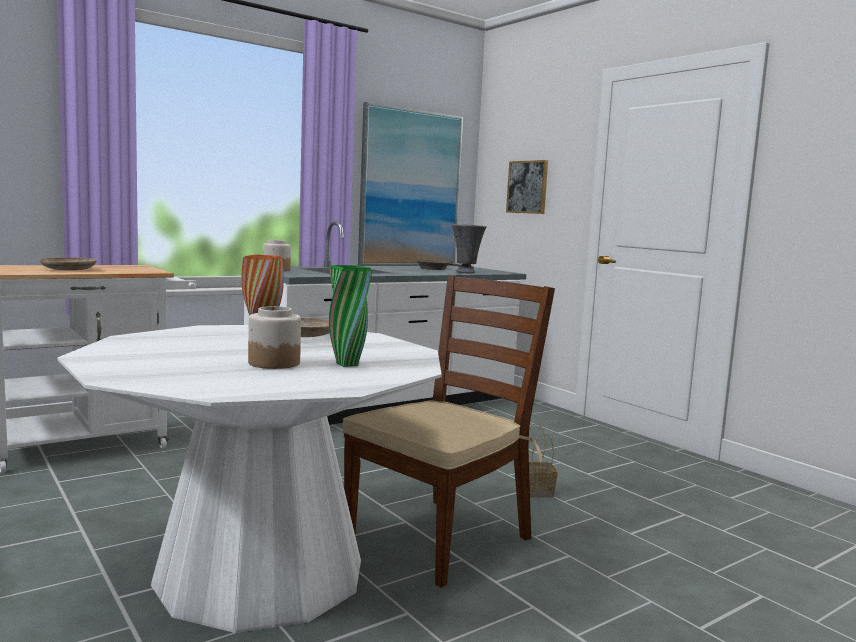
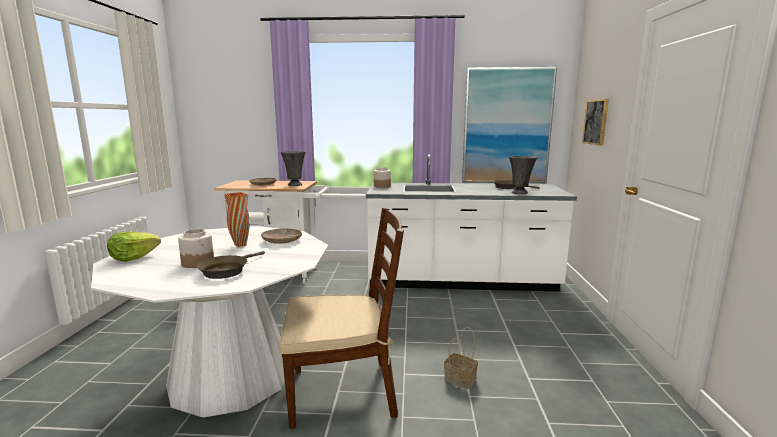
camera: 40 degrees right, 5 degrees up
(133, 269) = (294, 185): none -> grey vase
(137, 371) = (133, 257): none -> lettuce
(347, 364) = (226, 270): green vase -> brown frying pan

